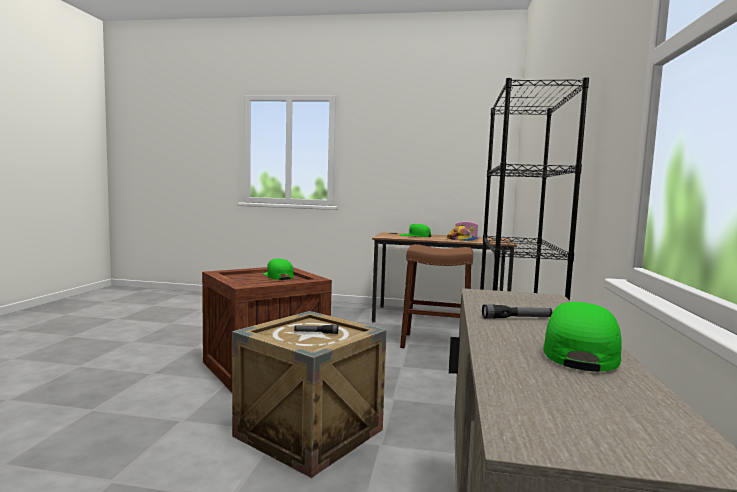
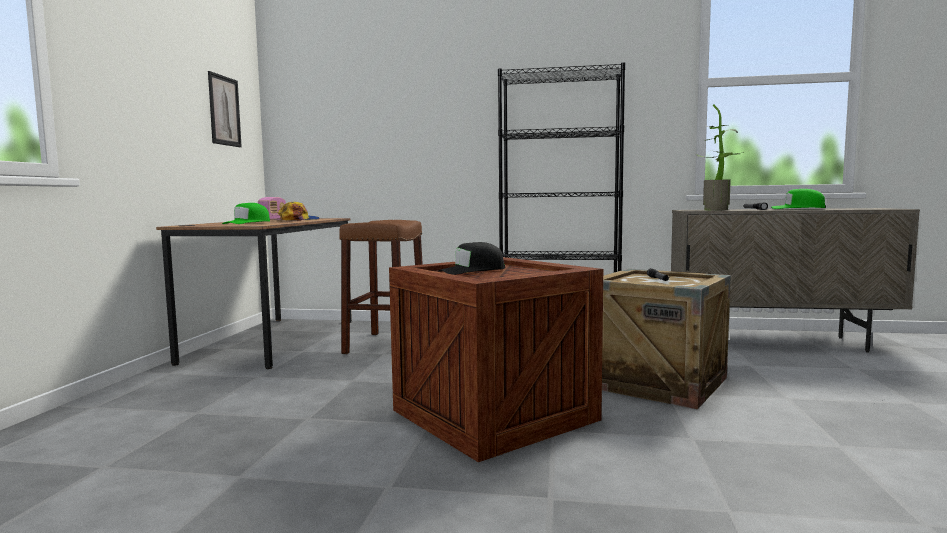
camera: 90 degrees left, 0 degrees up
(278, 276) = (472, 271): green cap -> black cap
(465, 161) = (224, 111): none -> picture
(500, 303) = (719, 210): none -> potted plant

